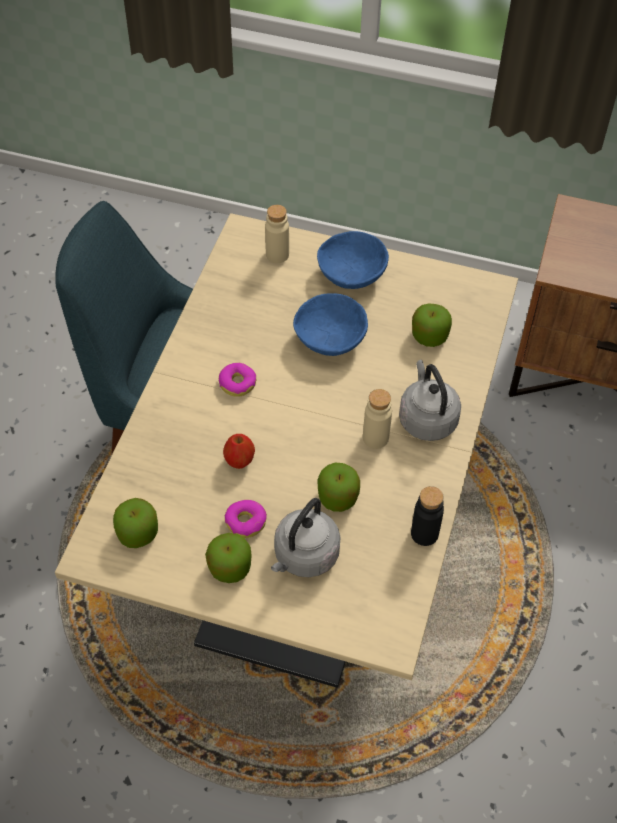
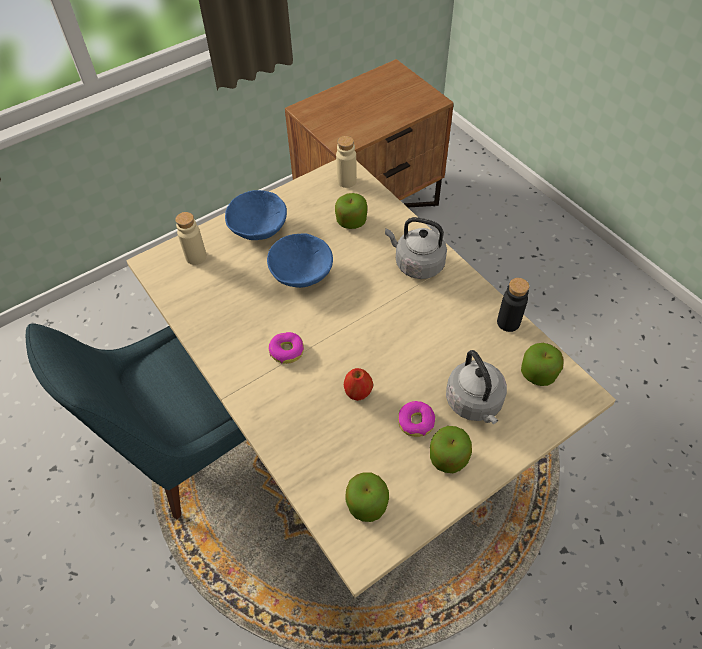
camera: 50 degrees left, 0 degrees up
(338, 497) = (440, 352): apple -> apple (538, 373)
(375, 438) = (408, 300): beige bottle -> beige bottle (346, 181)

